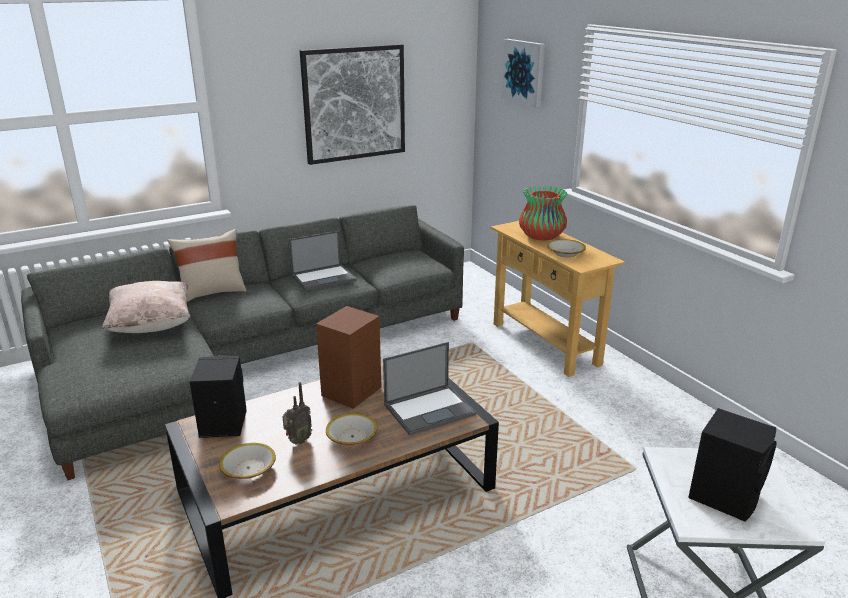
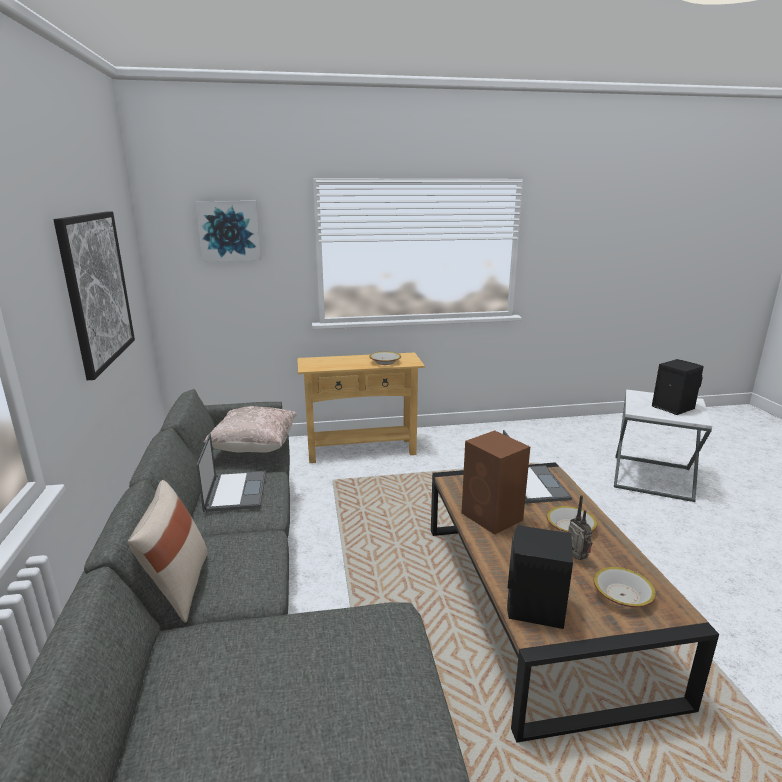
camera: 70 degrees left, 5 degrees down
(151, 325) = (246, 658): beige pillow -> beige pillow (254, 447)
(541, 236) = (343, 362): vase -> none

